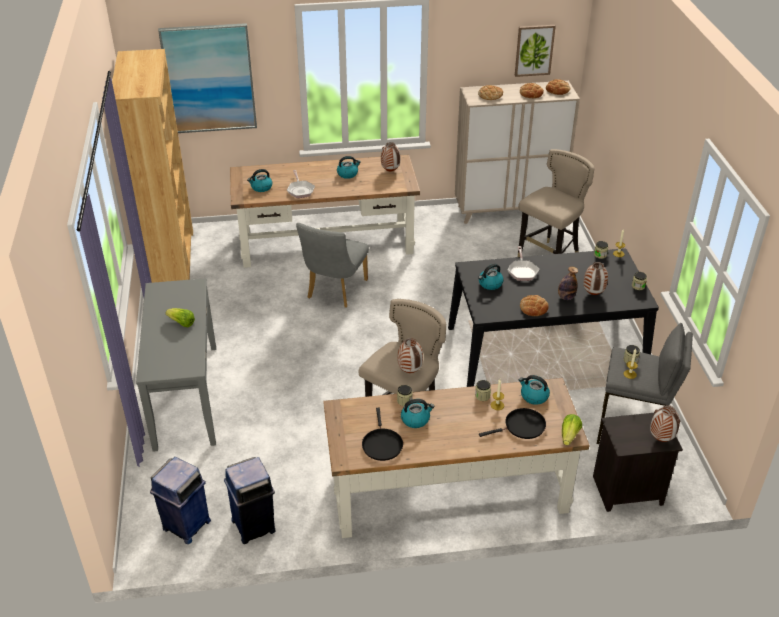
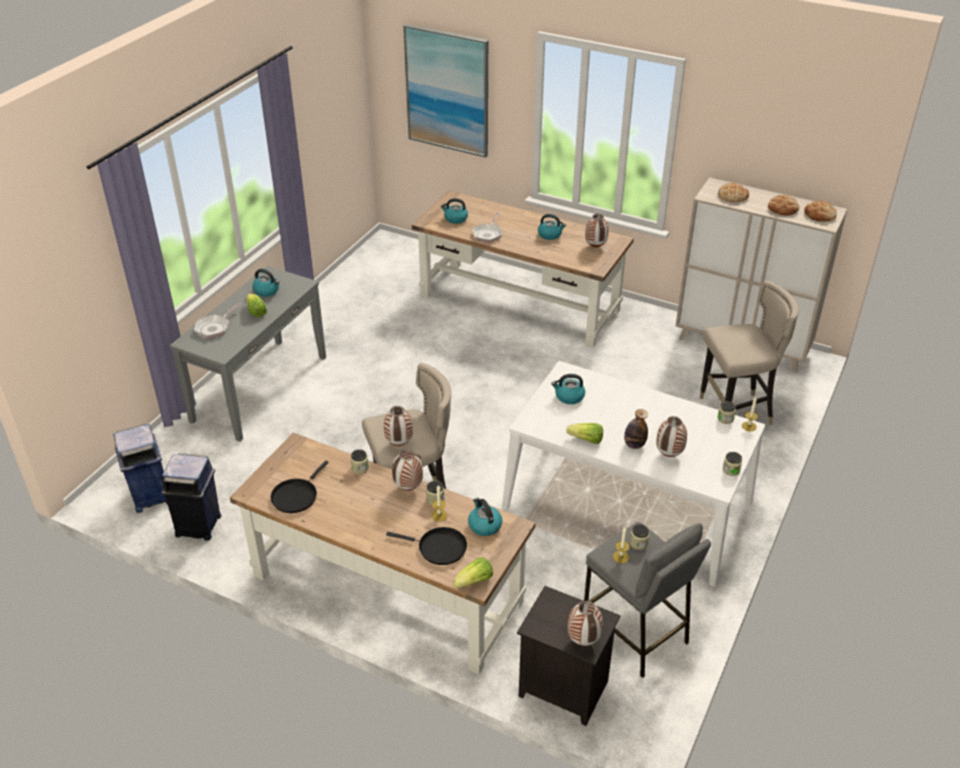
camera: 35 degrees right, 0 degrees up
(171, 259) = (368, 264): brown bookcase -> none
(334, 291) = (479, 352): grey chair -> none
(416, 419) = (350, 489): kettle -> kettle (267, 291)
(455, 398) = (408, 488): none -> vase
(522, 271) = (618, 398): frying pan -> frying pan (215, 327)
(533, 308) = (586, 440): bread -> lettuce
(534, 50) = (807, 158): picture -> none
(545, 351) = (627, 504): black dining table -> white dining table

